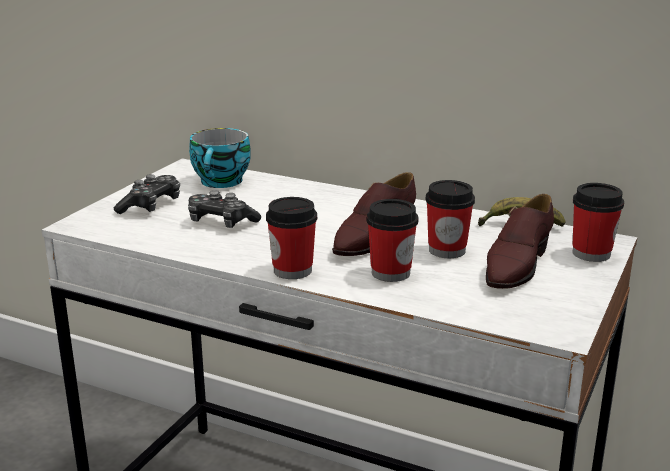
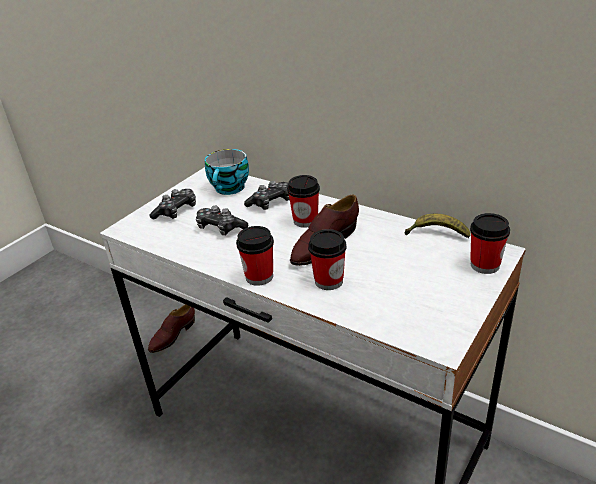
camera: 10 degrees right, 10 degrees up
(285, 196) = (271, 203): none -> game controller
(447, 250) = (375, 259): cup -> cup (305, 221)
(516, 265) = (424, 275): brown shoe -> brown shoe (172, 335)

